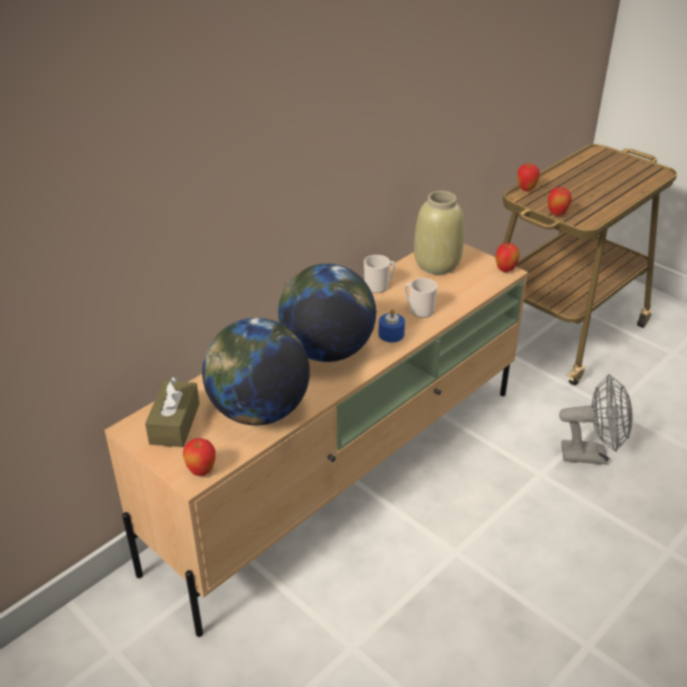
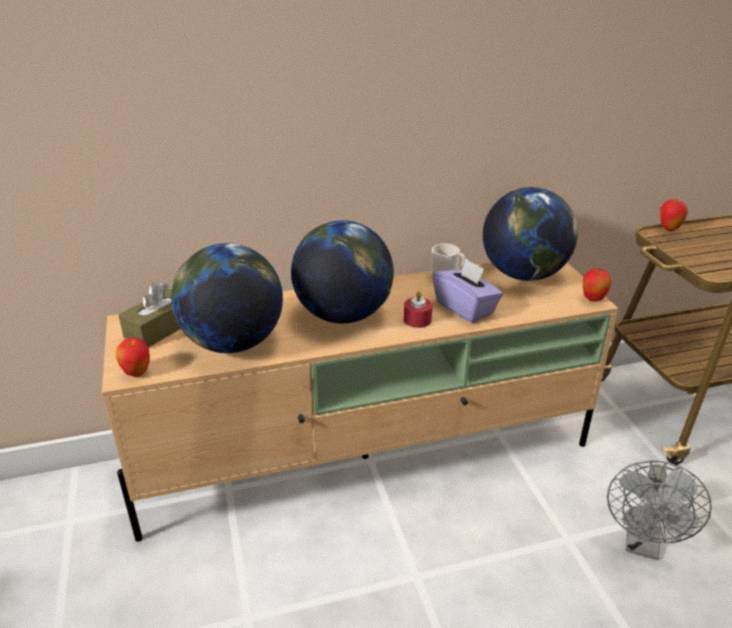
camera: 30 degrees right, 5 degrees down
(391, 334) = (417, 320): blue candle -> red candle
(419, 310) = (465, 308): mug -> purple tissue box
(437, 264) = (524, 275): beige vase -> globe
(557, 214) = (685, 257): apple -> none
(591, 455) = (643, 544): grey fan -> grey fan turned 75 degrees clockwise

